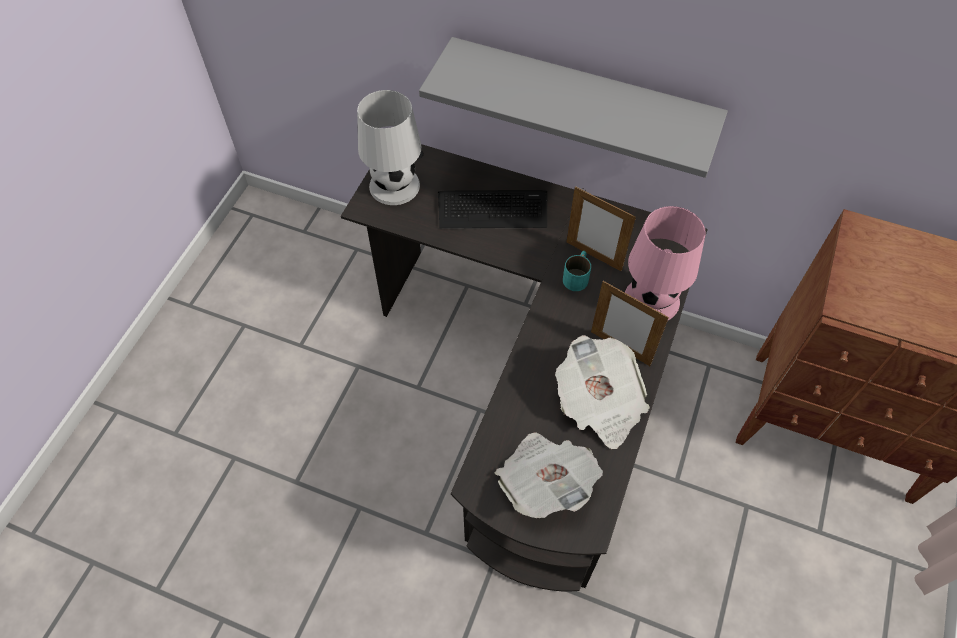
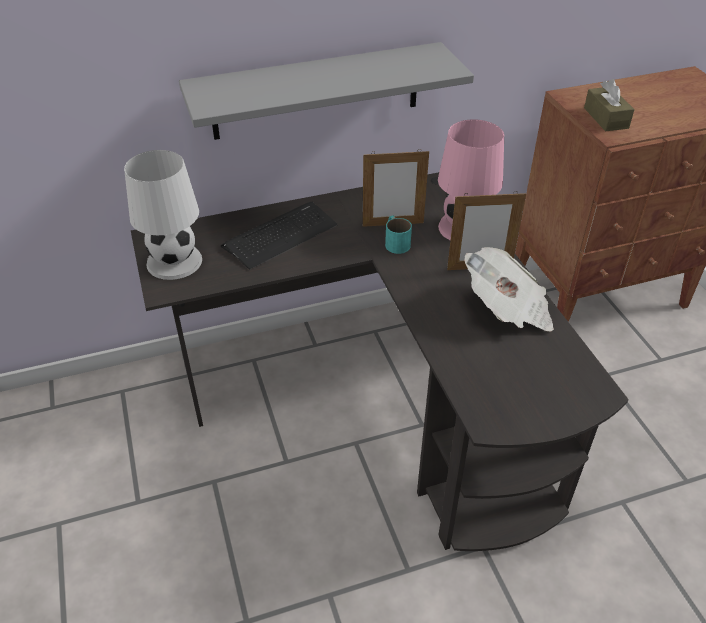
camera: 40 degrees left, 15 degrees down
(545, 481) = (532, 384): newspaper -> none
(865, 280) = (606, 118): none -> brown tissue box

